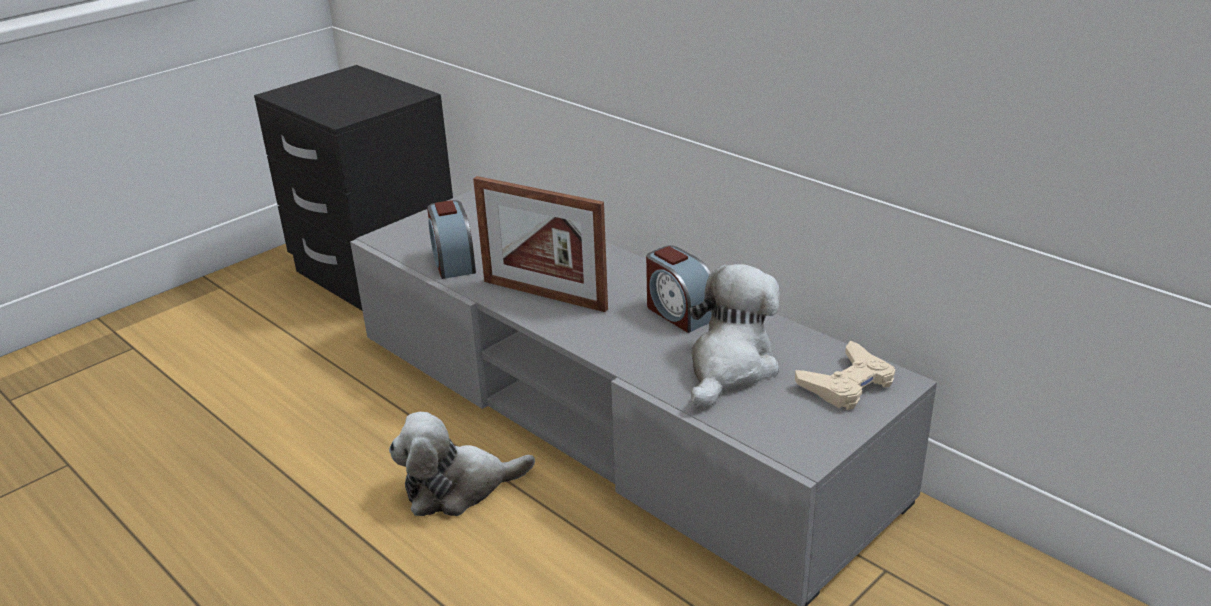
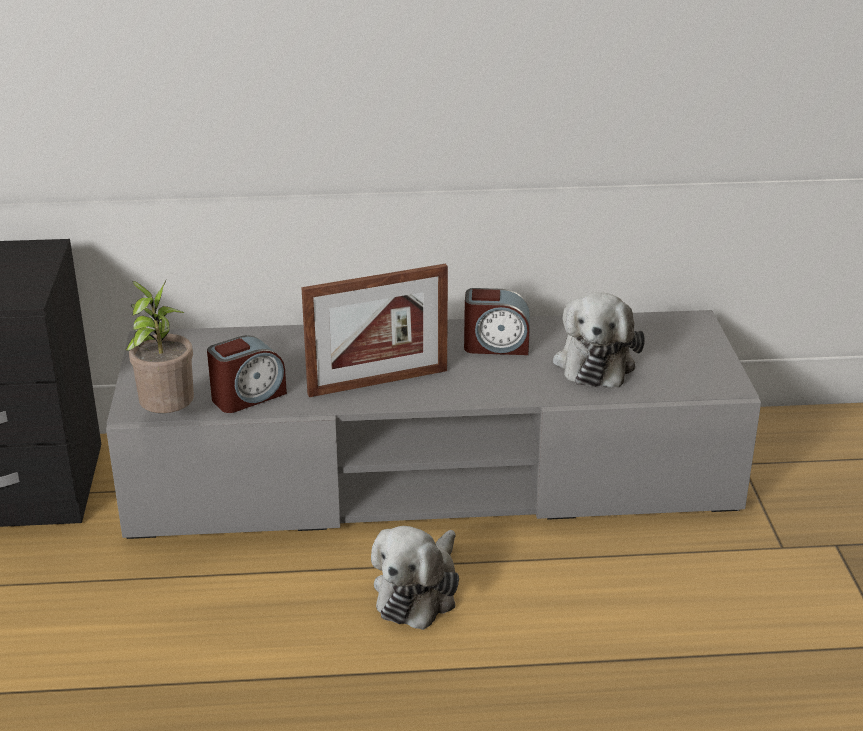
camera: 50 degrees left, 0 degrees up
(389, 250) = (167, 416): none -> potted plant
(453, 262) = (248, 396): alarm clock -> alarm clock turned 60 degrees counterclockwise
(730, 367) = (595, 362): plush toy -> plush toy turned 150 degrees counterclockwise
(847, 384) = (674, 336): beige game controller -> none

